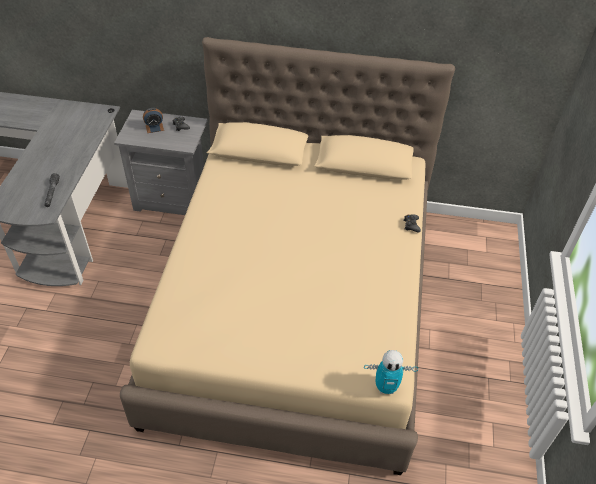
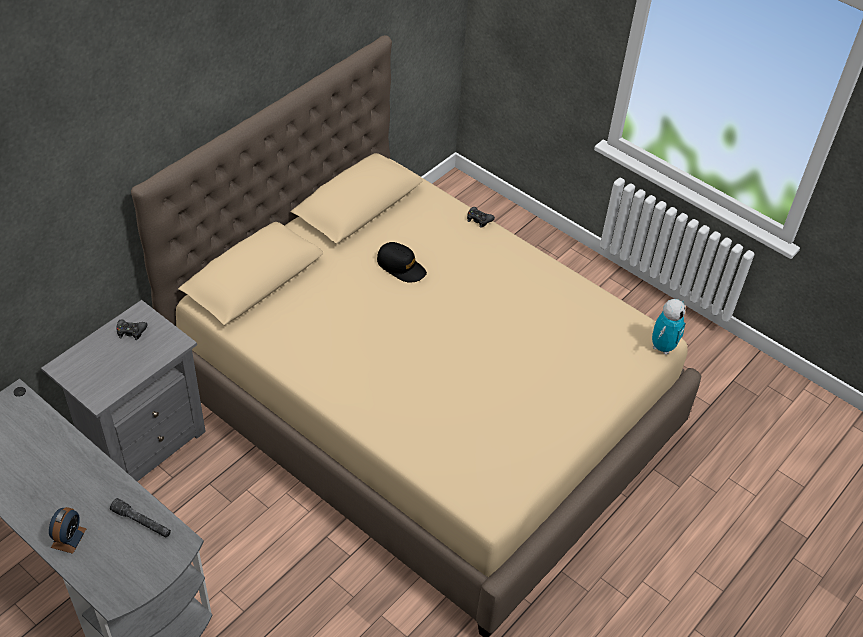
camera: 60 degrees left, 0 degrees up
(154, 127) = (107, 359): alarm clock -> alarm clock (68, 538)
(329, 207) = (401, 267): none -> black cap

